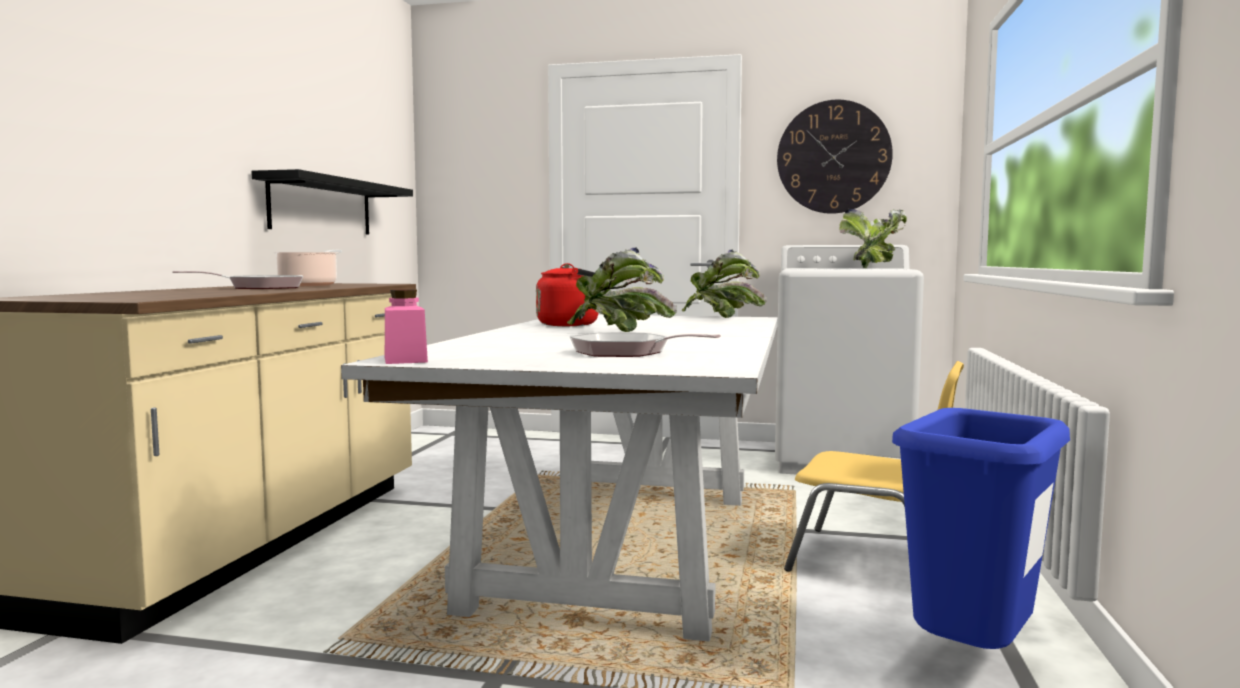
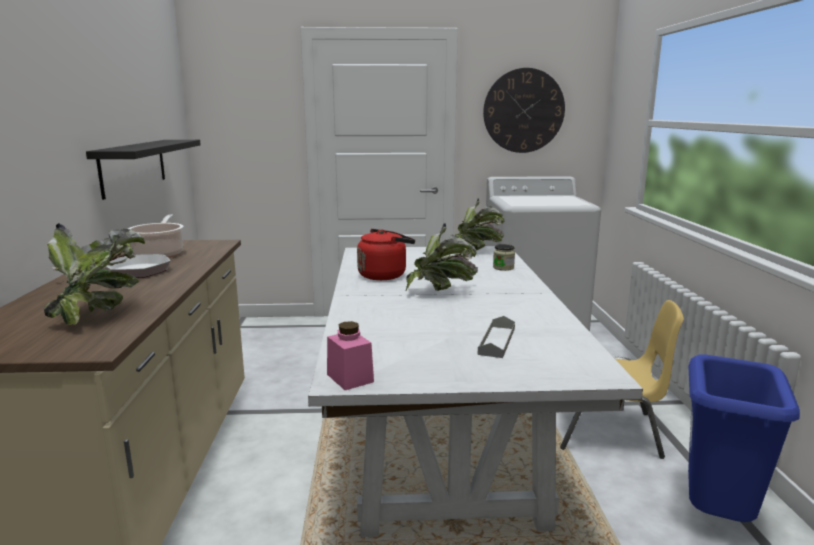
camera: 15 degrees left, 10 degrees up
(626, 353) = (497, 341): frying pan -> grey tray
(737, 325) = (503, 268): none -> jar
(873, 268) = (557, 198): potted plant -> potted plant (99, 314)

